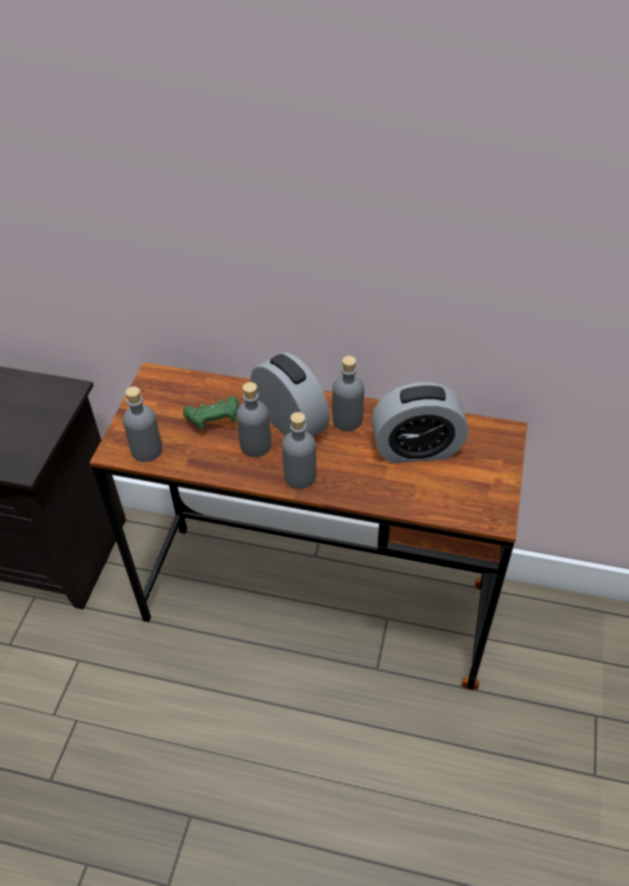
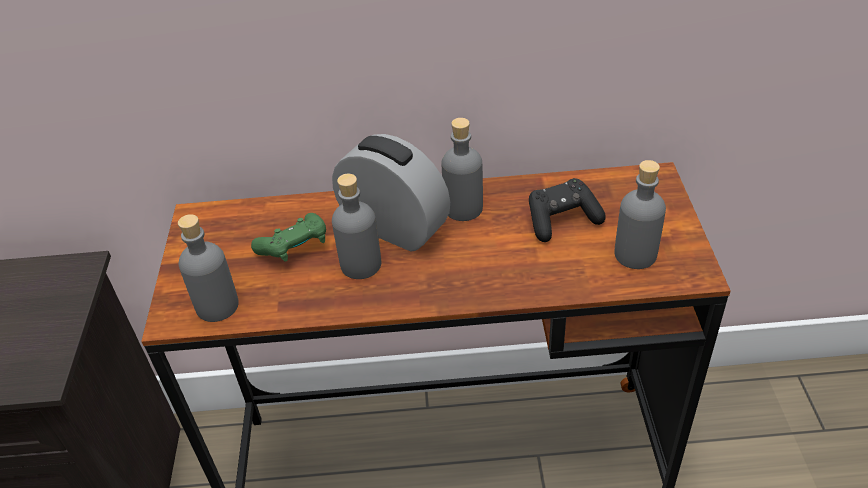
camera: 15 degrees left, 5 degrees down
(300, 476) = (433, 286): grey bottle -> grey bottle (635, 254)
(416, 449) = (562, 220): alarm clock -> black game controller

